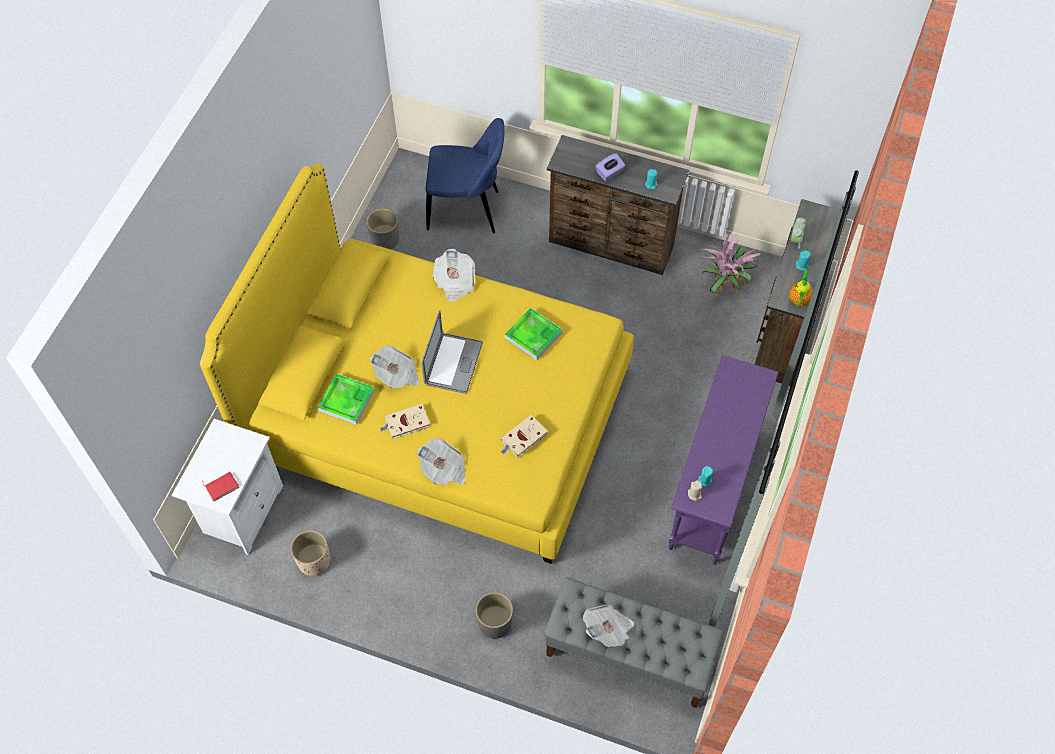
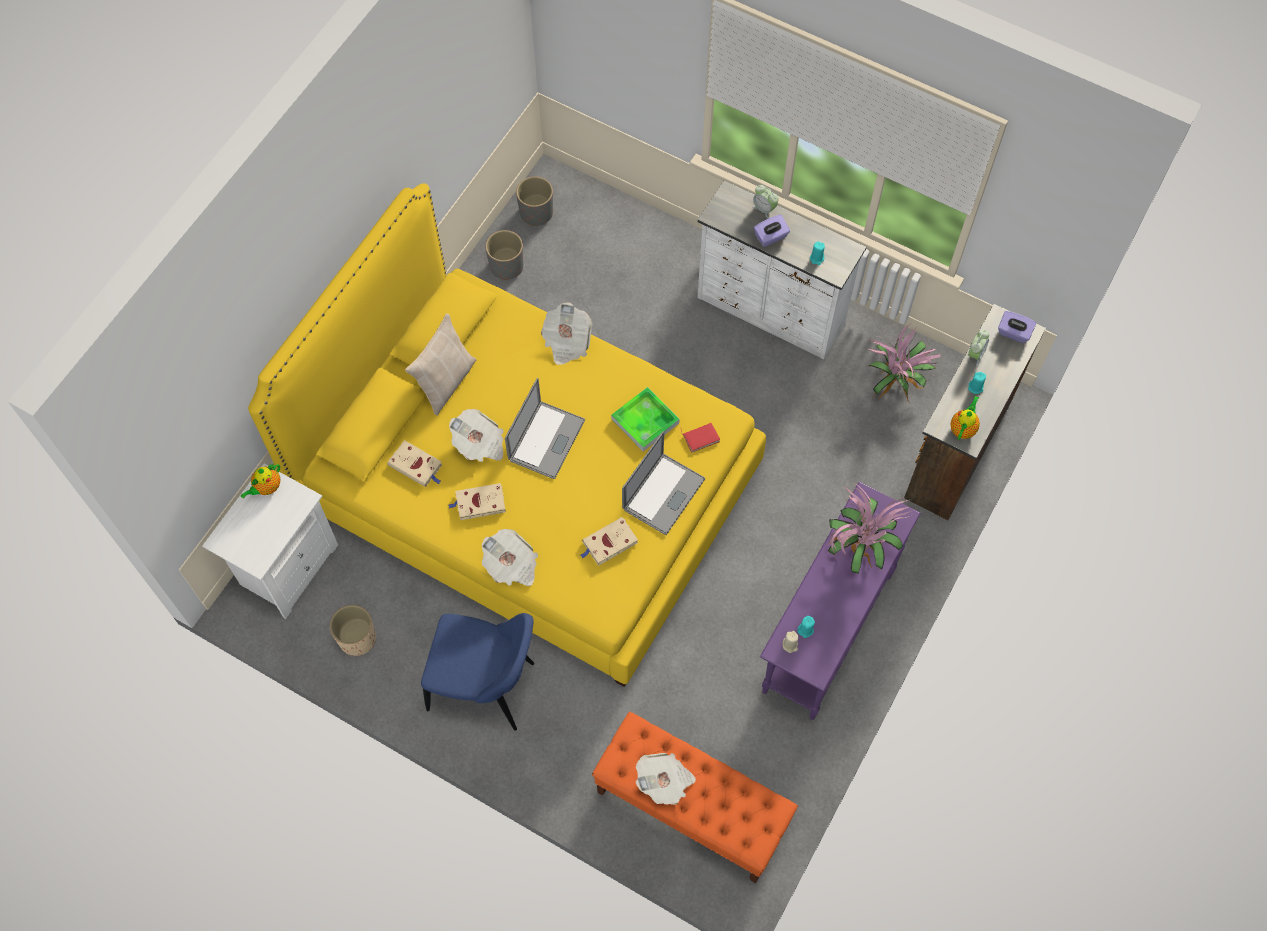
camera: 10 degrees right, 5 degrees up
(220, 438) = (266, 488): none -> teapot
(222, 486) = (259, 544): red book -> red book (701, 437)
(346, 401) = (416, 466): tray -> beige book
(358, 329) = (446, 382): none -> beige pillow
(467, 211) = (609, 244): blue chair -> blue chair (486, 687)
(495, 622) = (547, 744): grey planter -> grey planter (536, 212)
(560, 391) = (663, 494): none -> laptop
(599, 152) = (764, 209): none -> alarm clock
(611, 245) = (770, 313): brown dresser -> white dresser
(628, 655) = (691, 808): grey bench -> orange bench
(734, 408) = (858, 548): none -> potted plant
(822, 219) = (1013, 333): none -> purple tissue box

